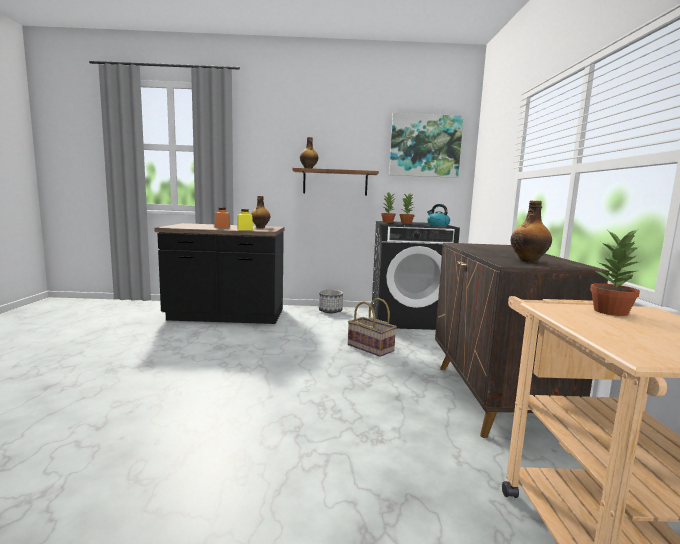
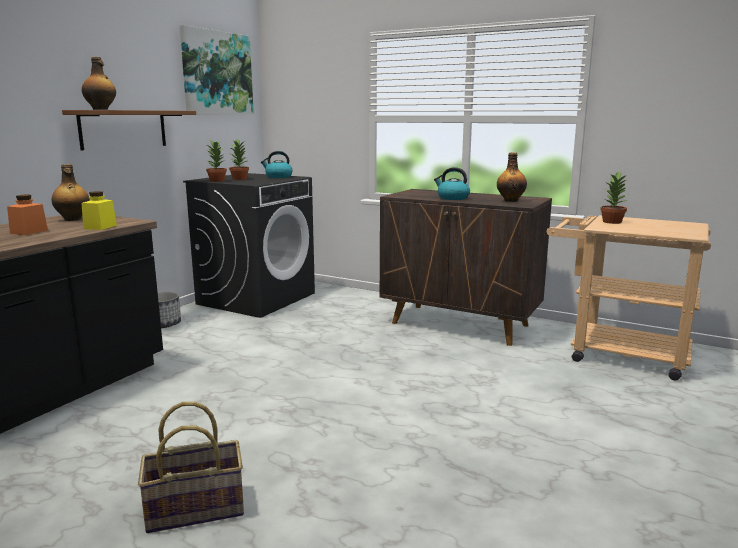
camera: 60 degrees left, 5 degrees up
(371, 348) = (312, 335): basket -> basket (196, 508)
(487, 251) = (452, 198): none -> kettle

